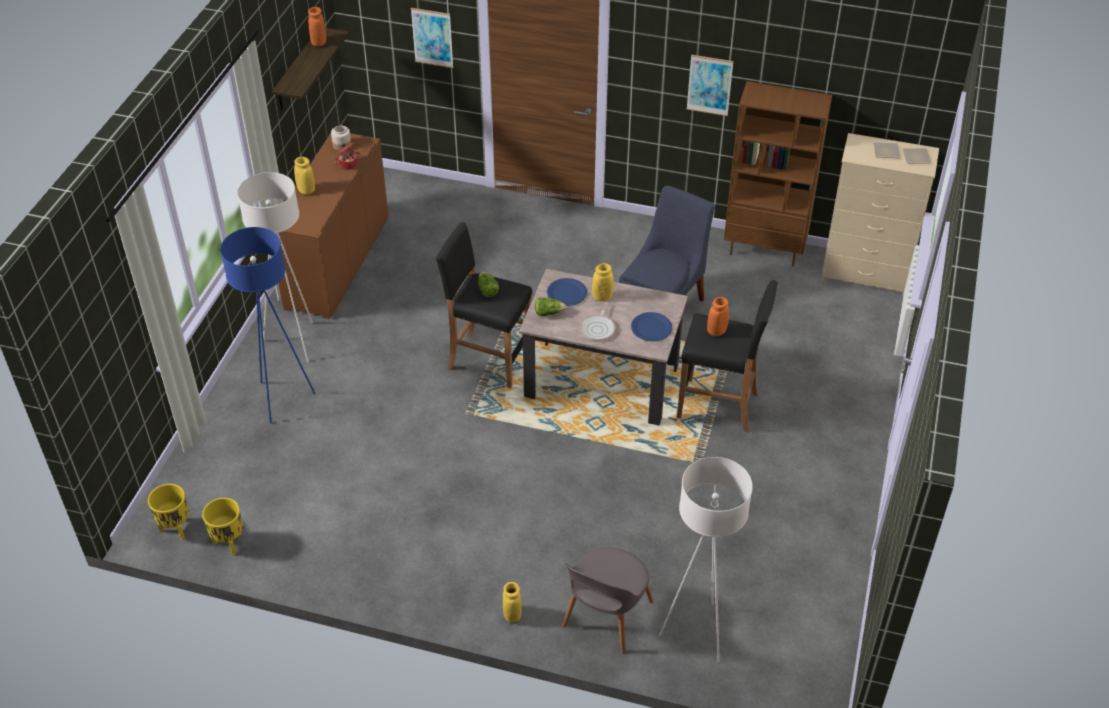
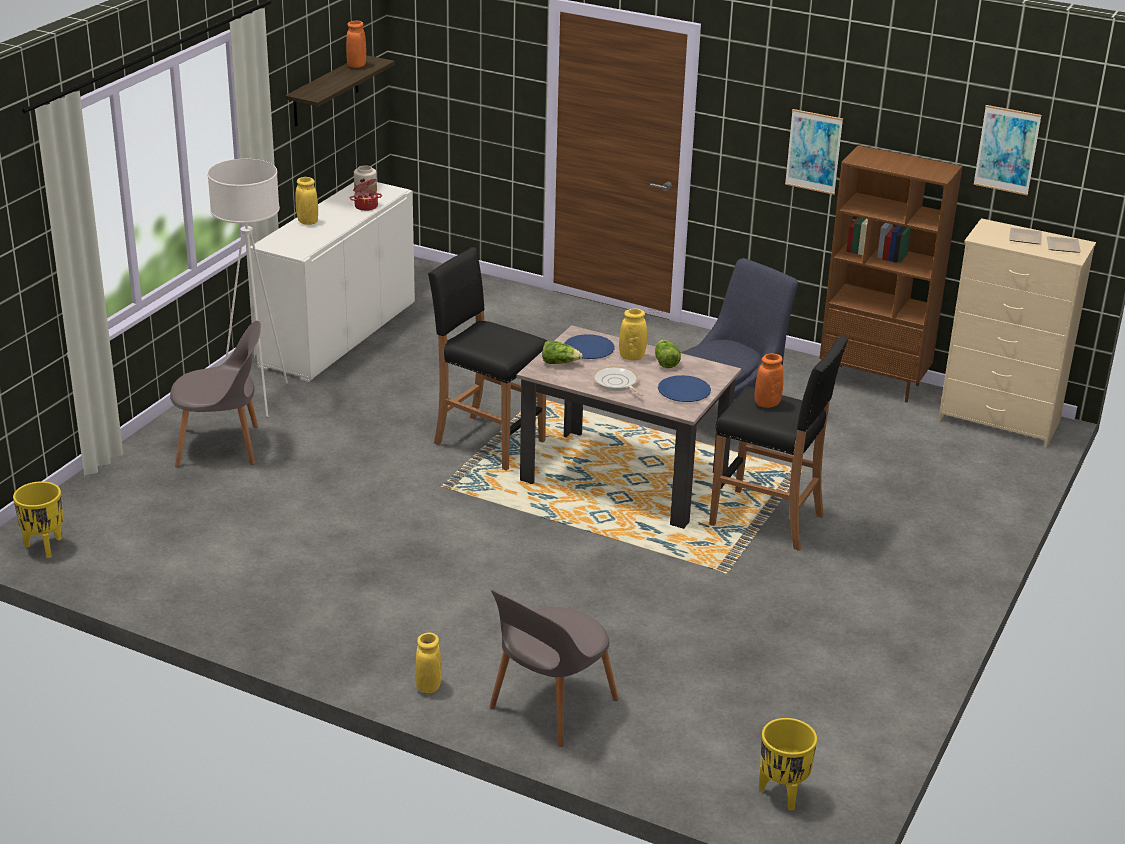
camera: 10 degrees right, 15 degrees down
(229, 543) = (102, 568): yellow planter -> yellow planter (782, 794)
(282, 399) = (222, 446): blue floor lamp -> grey chair
(338, 263) = (339, 334): brown cabinet -> white cabinet
(432, 37) = (494, 84): picture -> picture (1007, 150)
(487, 290) = (491, 335): lettuce -> lettuce (665, 362)
(598, 328) = (616, 383): frying pan -> frying pan turned 120 degrees clockwise
(697, 633) = (667, 740): white floor lamp -> none

